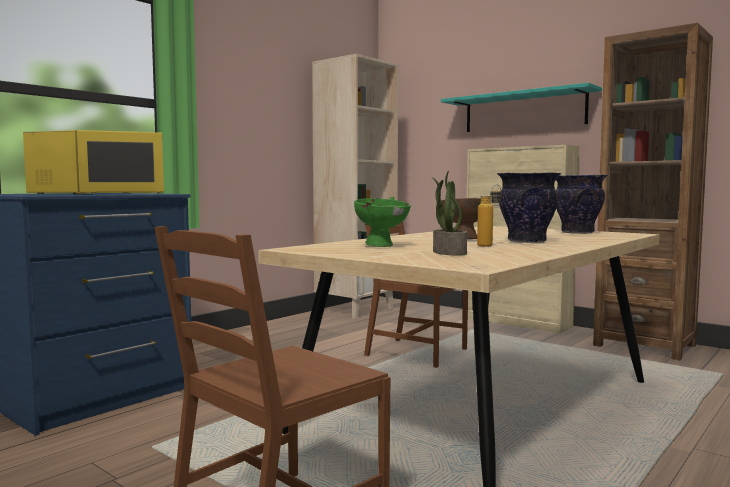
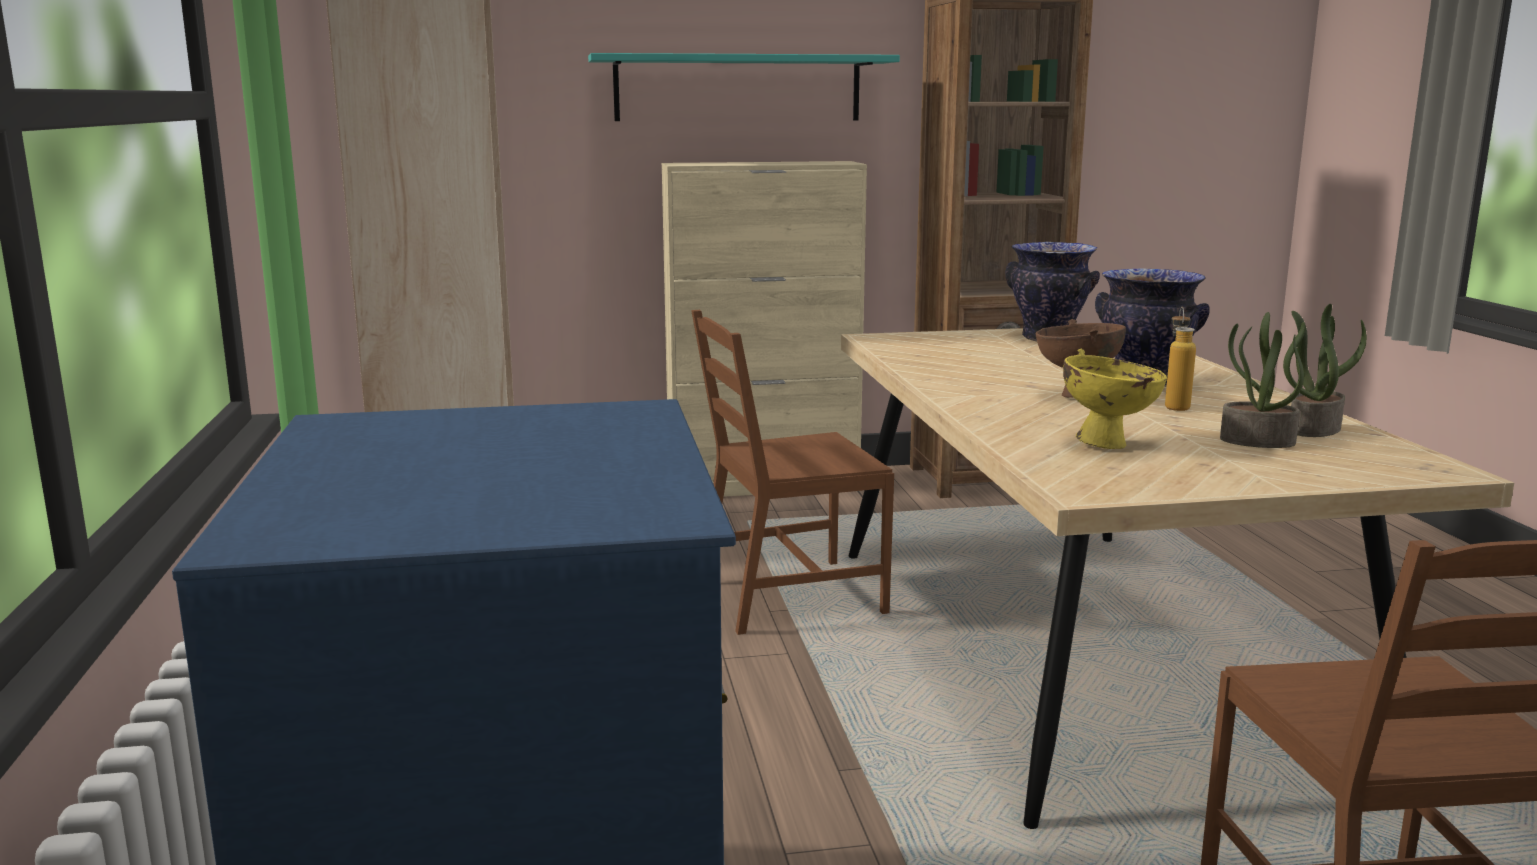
camera: 50 degrees left, 10 degrees up
(90, 193) = (450, 451): yellow microwave -> none
(382, 246) = (1107, 443): green bowl -> yellow bowl
(506, 255) = (1313, 429): none -> potted plant

